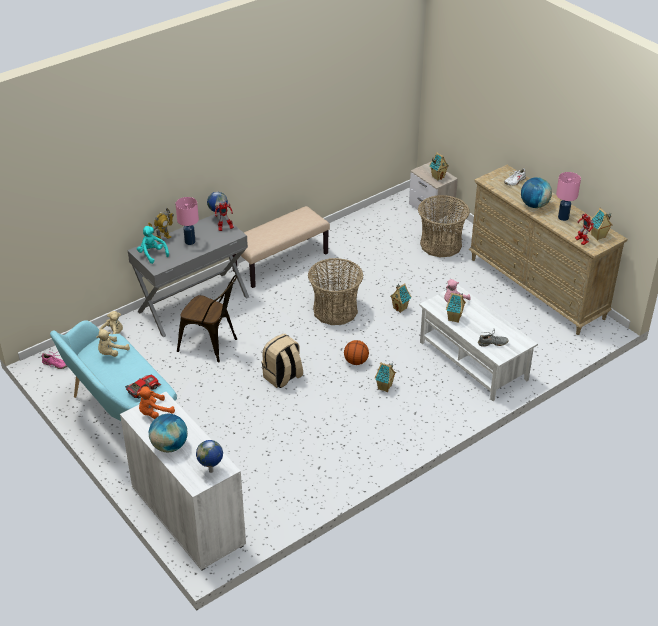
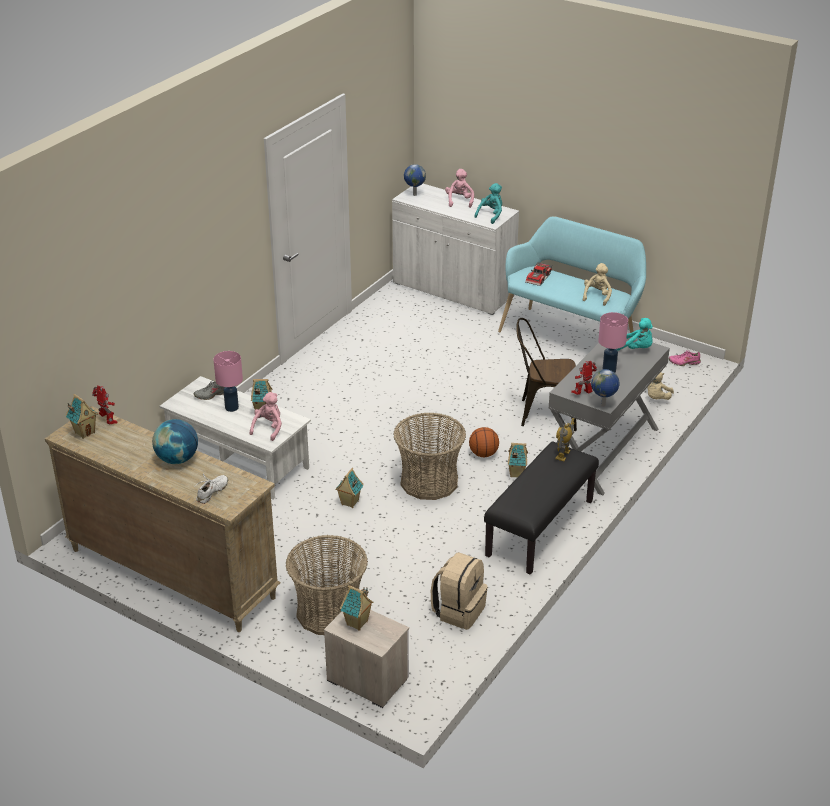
camera: 160 degrees right, 5 degrees down
(154, 413) = (491, 215): orange plush toy -> turquoise plush toy
(163, 238) = (644, 368): toy robot -> toy robot (563, 455)
(169, 446) = (459, 201): globe -> pink plush toy
(280, 262) = (540, 529): beige bench -> black bench
(283, 377) = (444, 400): beige backpack -> beige backpack (458, 611)
(356, 361) = (373, 432): basketball -> basketball (483, 454)
(385, 388) = (329, 414): toy house -> toy house (516, 473)
(563, 217) = (133, 449): pink table lamp -> pink table lamp (231, 408)

